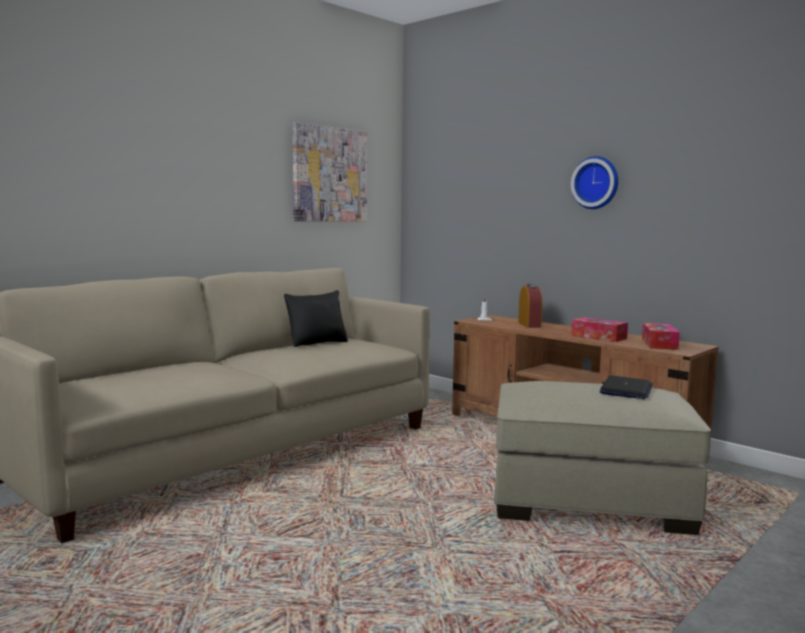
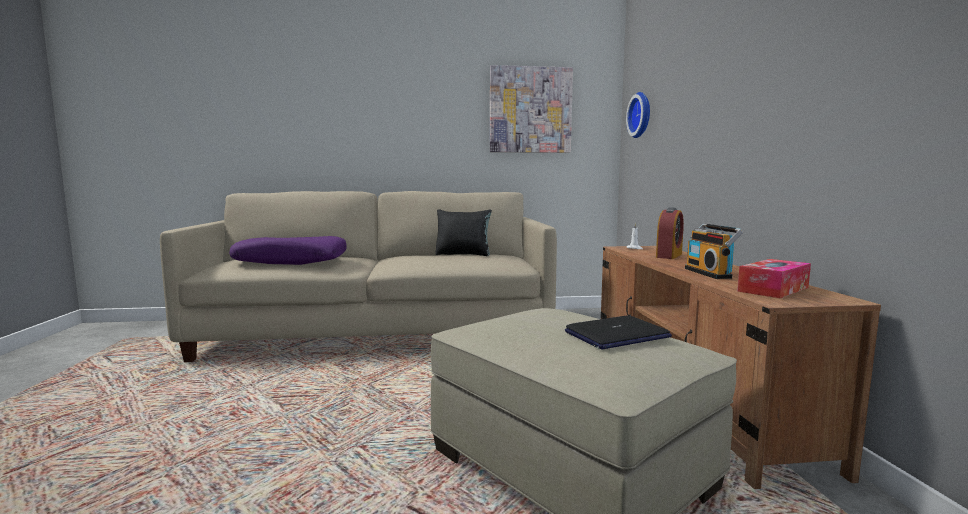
camera: 40 degrees right, 0 degrees up
(162, 377) = (291, 261): none -> purple pillow
(596, 183) = (756, 75): wall clock -> wall clock (641, 115)
(598, 337) = (710, 273): tissue box -> radio

